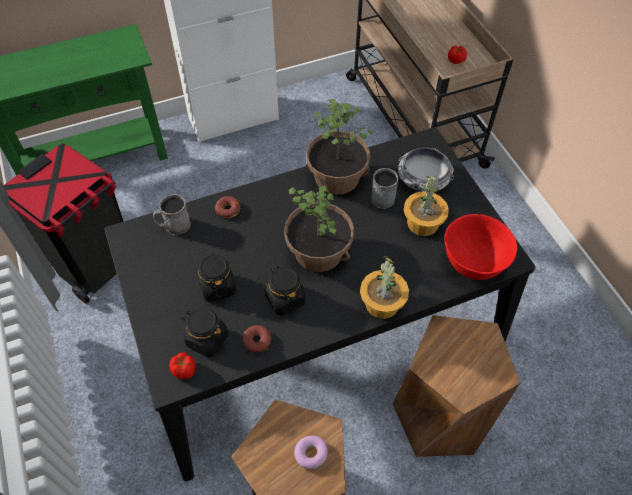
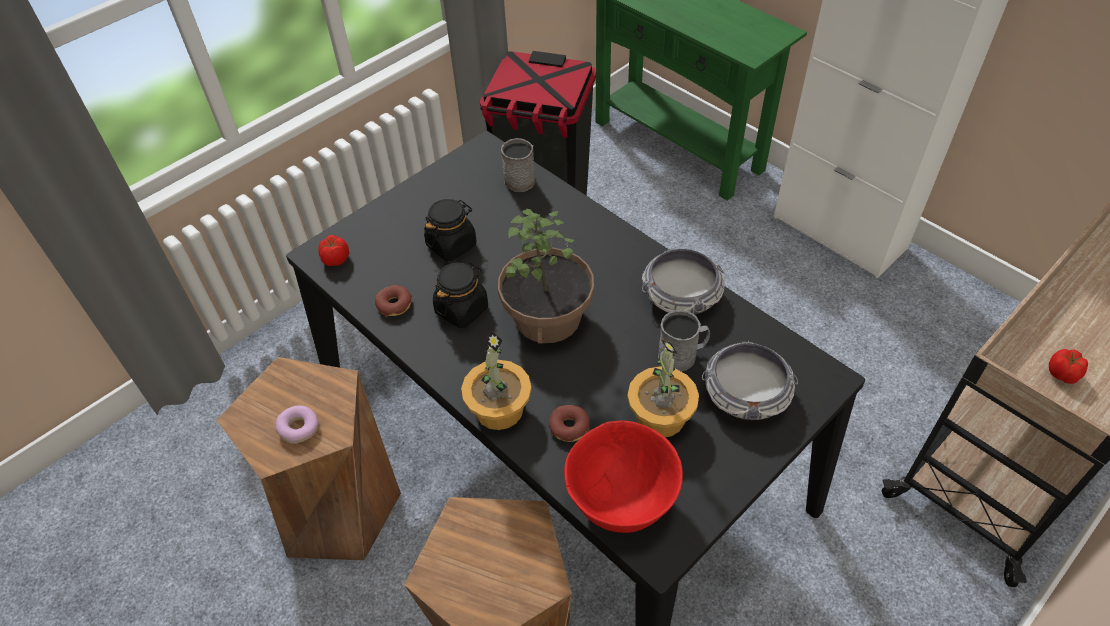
camera: 70 degrees right, 5 degrees down
(207, 339) = (379, 262): black jar -> none
(228, 210) = (565, 213): donut -> donut (569, 427)
(336, 178) = (680, 295): potted plant -> bowl

